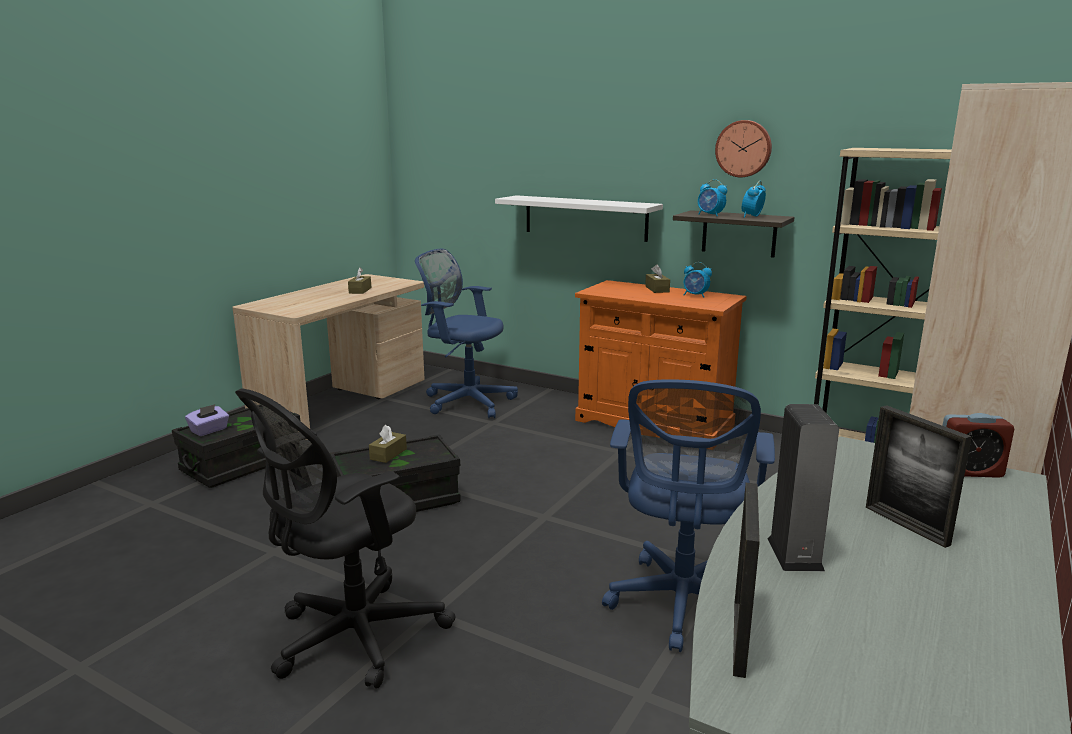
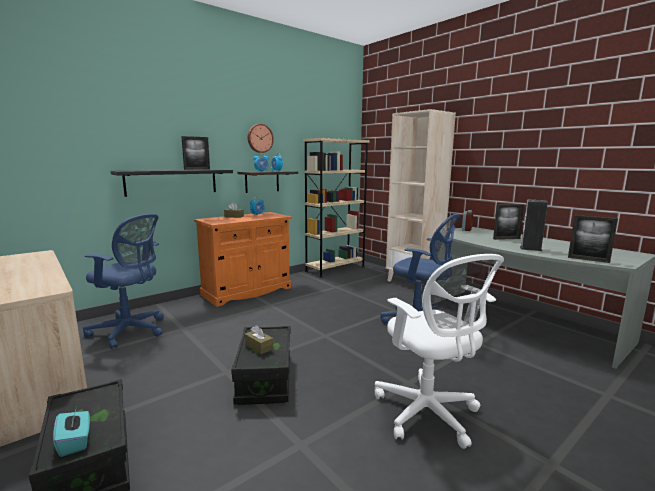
camera: 70 degrees left, 5 degrees down
(209, 430) = (75, 442): purple tissue box -> turquoise tissue box
(351, 638) = (428, 414): black office chair -> white office chair
(360, 290) = (25, 266): brown tissue box -> none
(466, 401) = (130, 331): blue office chair -> blue office chair turned 120 degrees counterclockwise
(585, 218) = (172, 182): white shelf -> black shelf
(614, 201) = (197, 169): none -> picture frame

